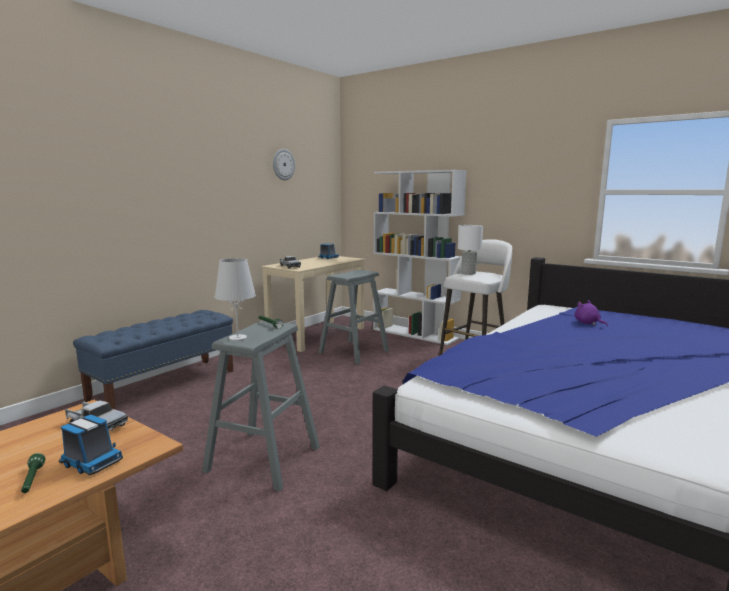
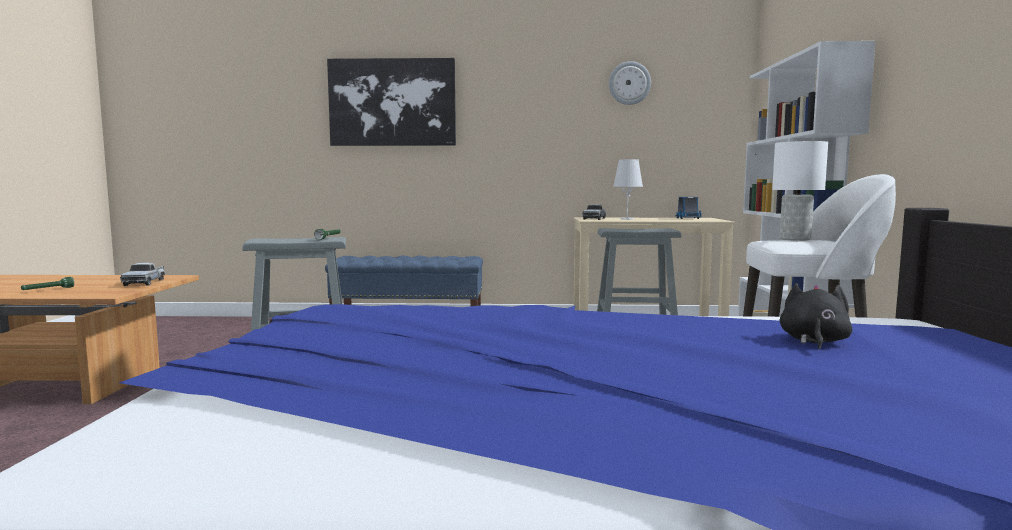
camera: 55 degrees right, 5 degrees down
(91, 462) = (77, 292): toy truck -> none
(108, 173) = (392, 102): none -> picture
(237, 338) = (270, 239): white table lamp -> white table lamp (626, 219)
(588, 323) = (813, 341): purple plush toy -> black plush toy

